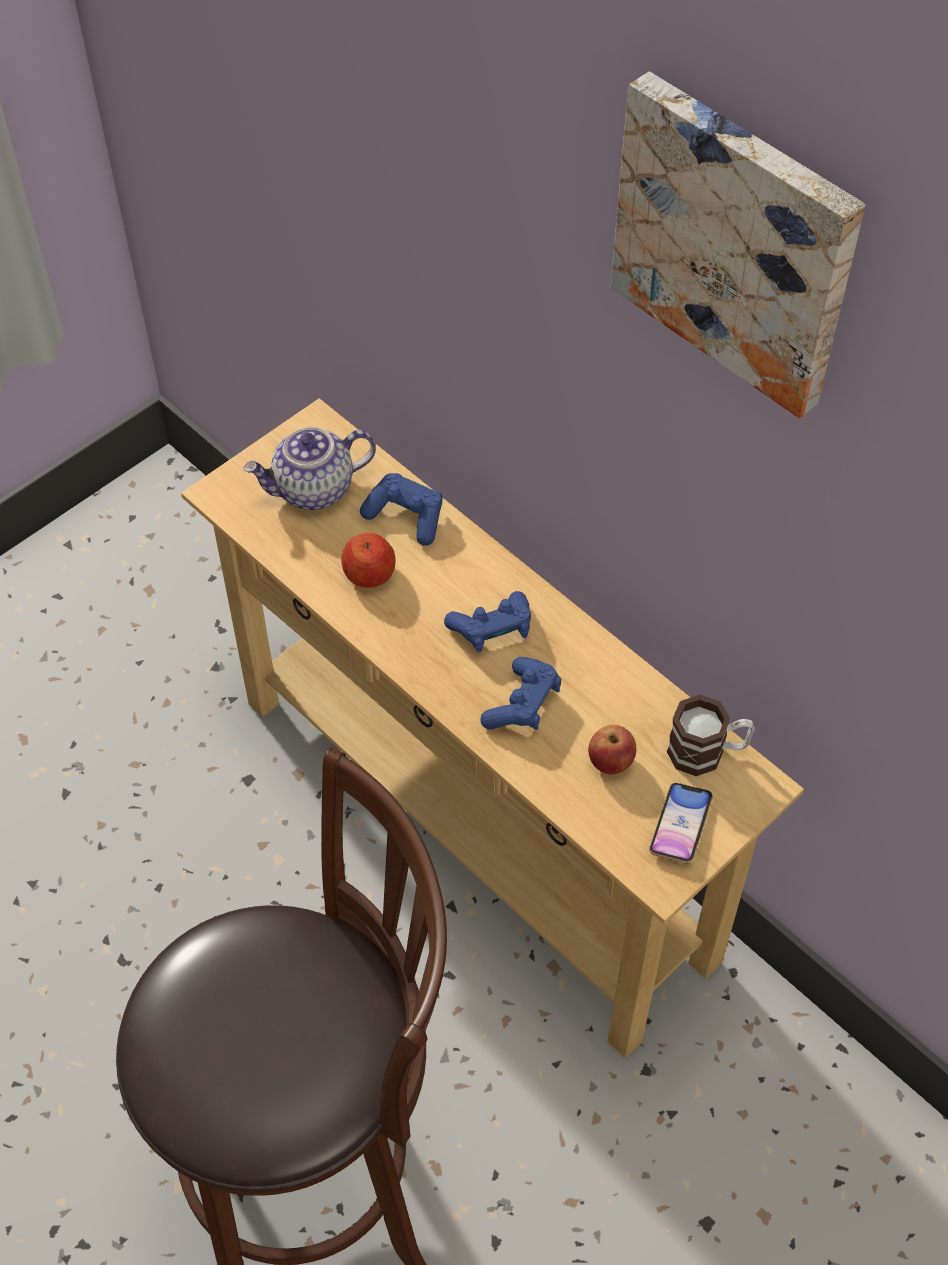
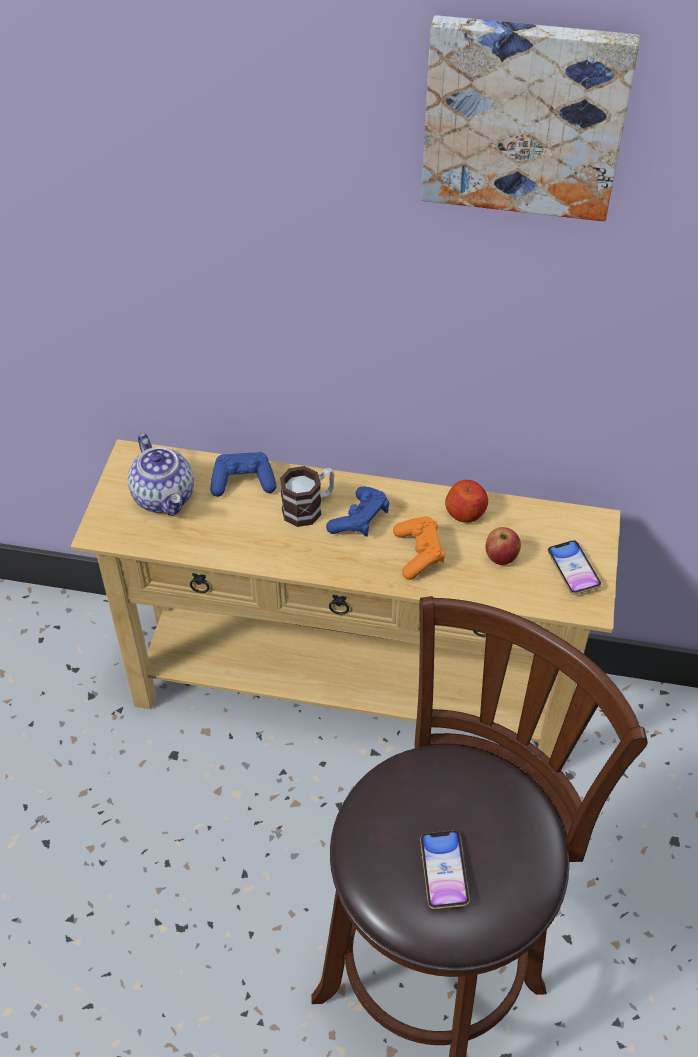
camera: 35 degrees left, 5 degrees down
(223, 1055) = (444, 871): none -> phone
(313, 490) = (165, 497): teapot -> teapot turned 60 degrees counterclockwise
(370, 574) = (250, 529): apple -> apple (466, 513)
(523, 705) = (418, 554): blue game controller -> orange game controller
(707, 752) = (550, 520): mug -> mug (309, 507)

